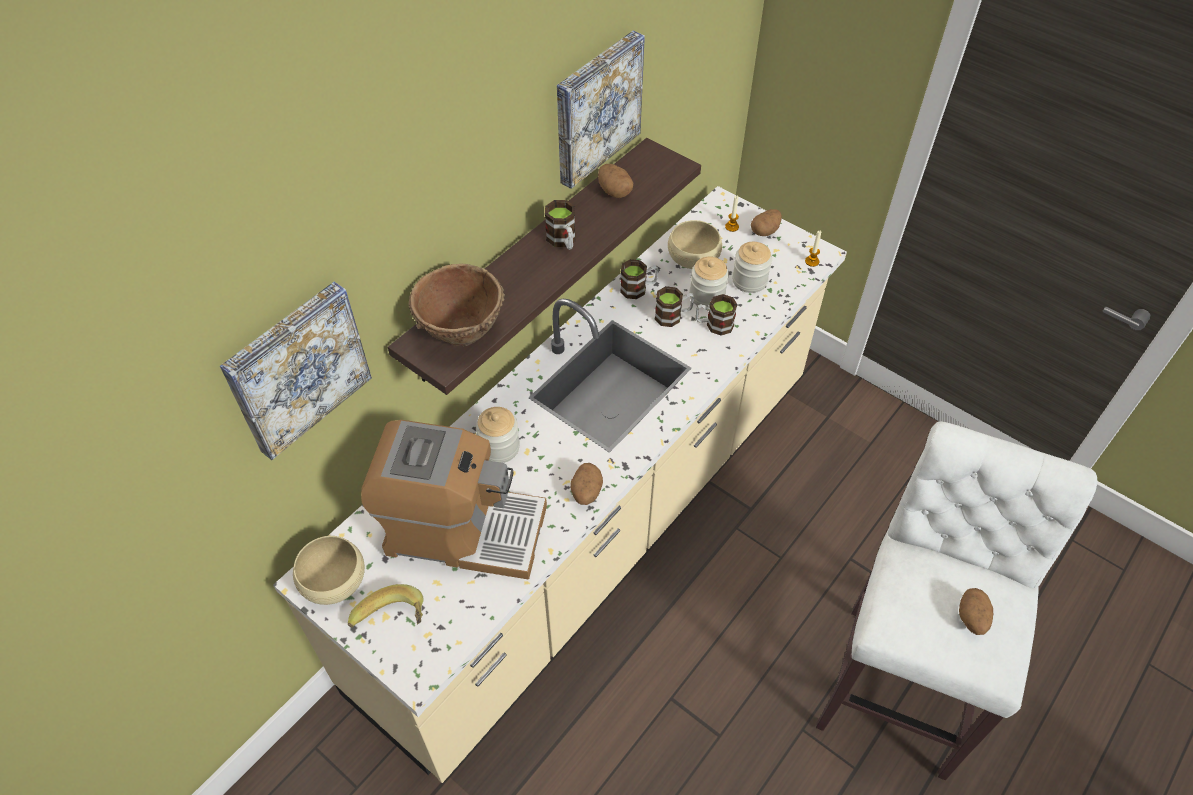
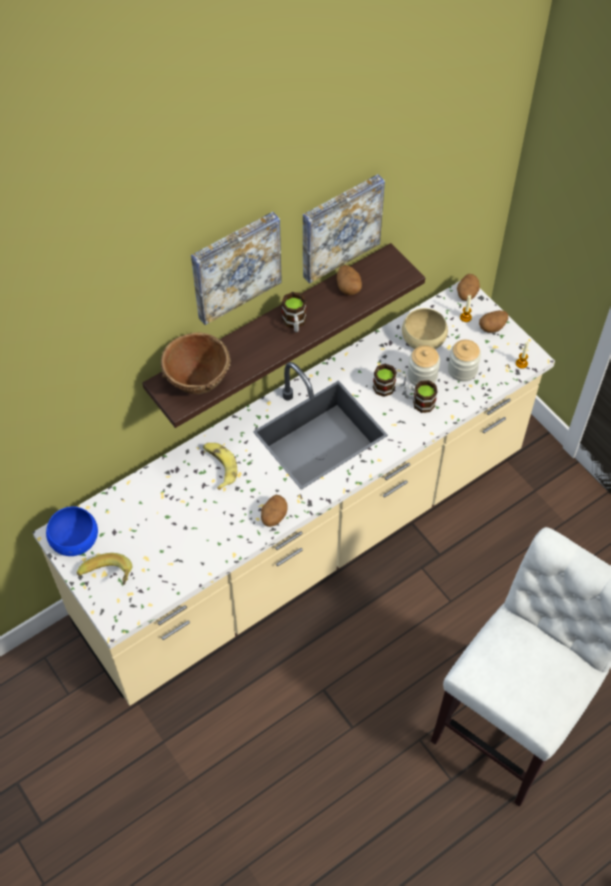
camera: 15 degrees right, 5 degrees up
(296, 368) = (71, 392): picture -> picture (234, 265)
(333, 580) = (74, 538): beige bowl -> blue bowl
(463, 529) = (175, 524): coffee machine -> none
(499, 447) = (219, 466): jar -> banana
(638, 288) = (368, 357): mug -> none
(972, 618) = (537, 681): potato -> potato (466, 294)

